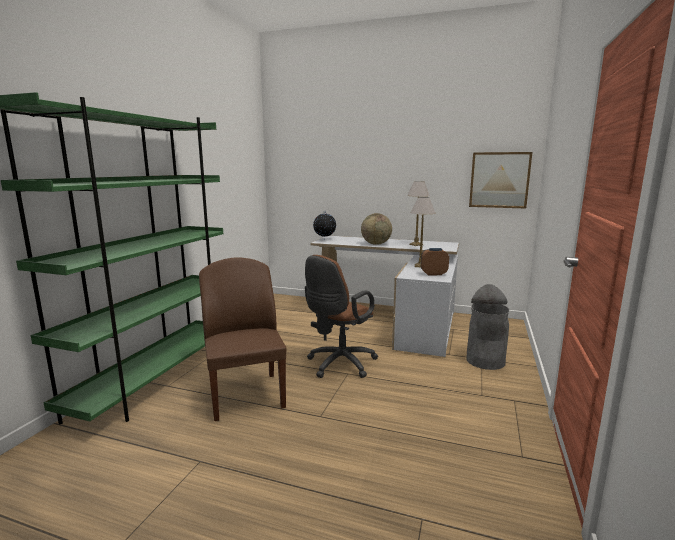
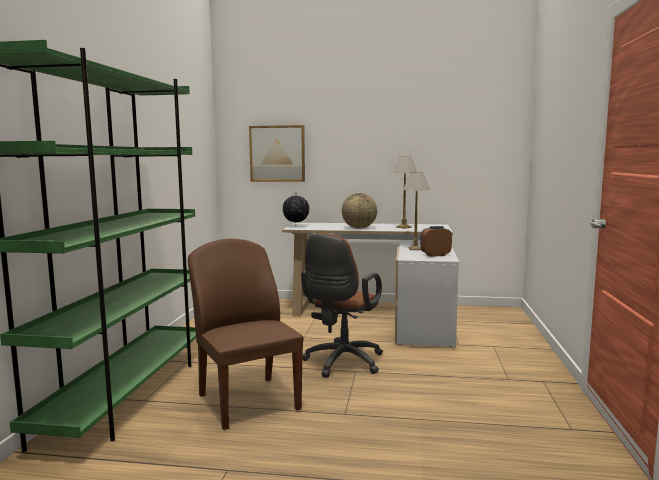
camera: 10 degrees left, 5 degrees down
(485, 361) = (498, 348): grey trash can -> none
(499, 180) = (487, 154): picture -> picture (277, 153)

